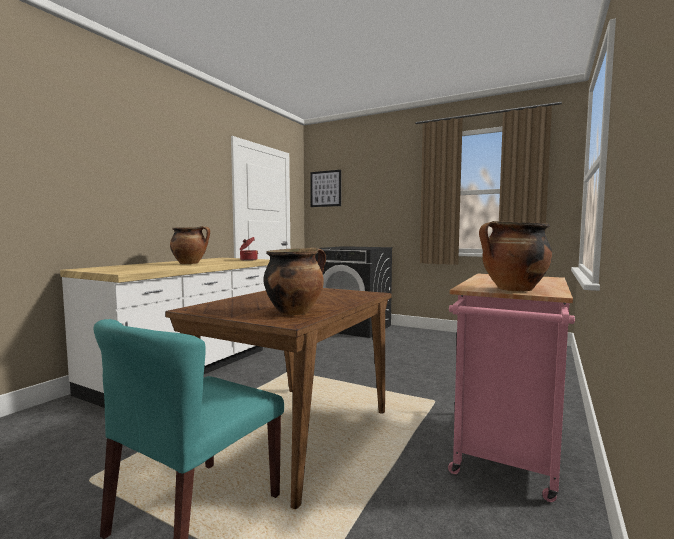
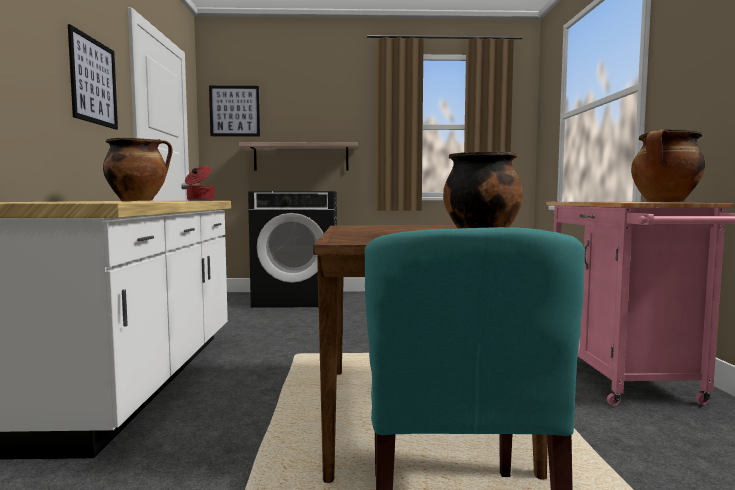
camera: 30 degrees left, 0 degrees up
(195, 188) = (93, 81): none -> picture
(368, 220) = (301, 157): none -> shelf

